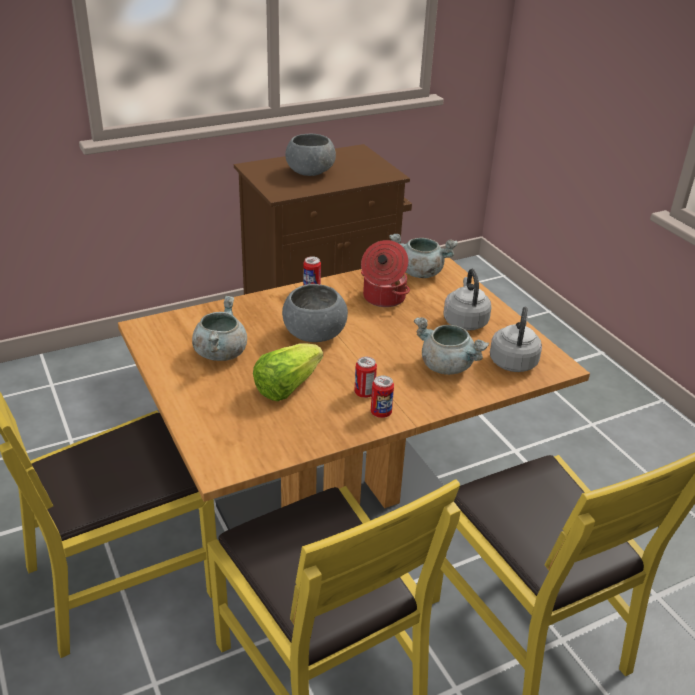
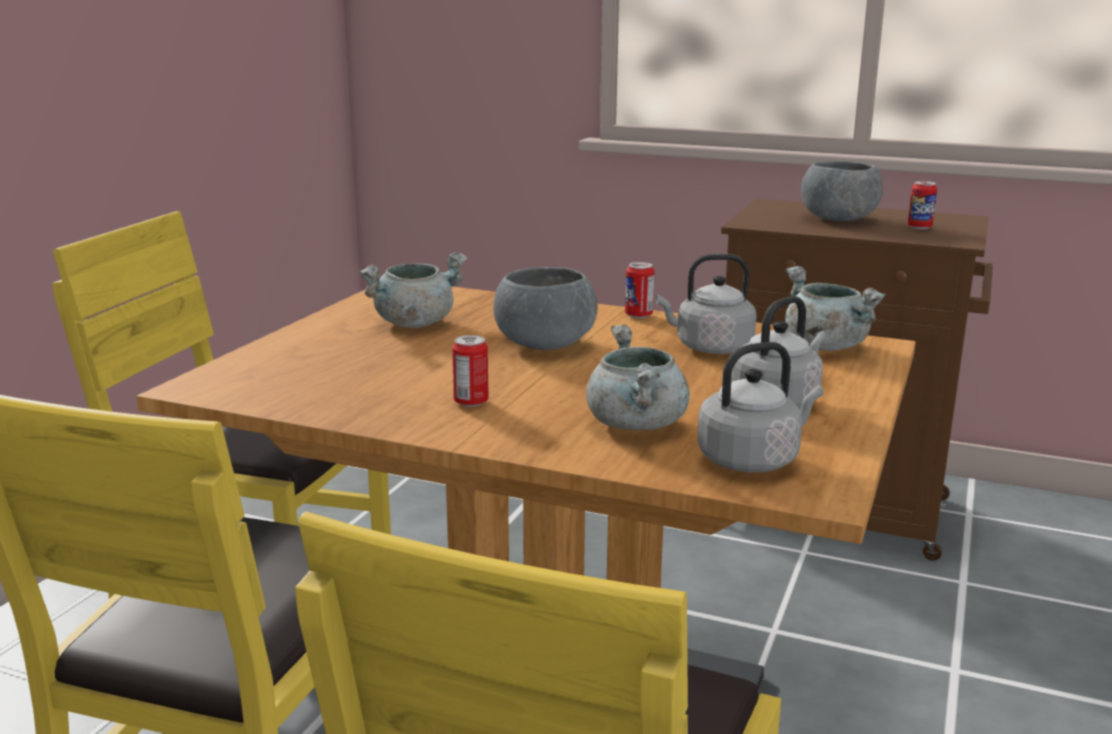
camera: 50 degrees right, 15 degrees down
(287, 386) = (407, 366): lettuce -> none
(381, 413) = (444, 423): can -> can (919, 227)
(383, 298) = (710, 348): cooking pot -> grey kettle

